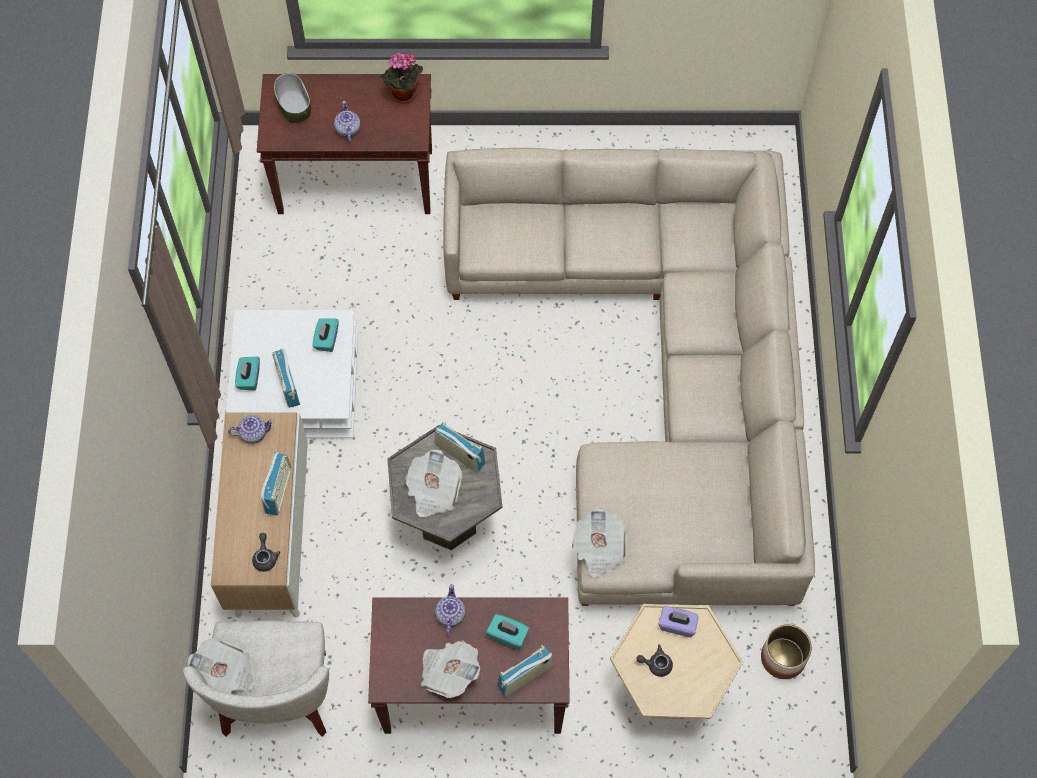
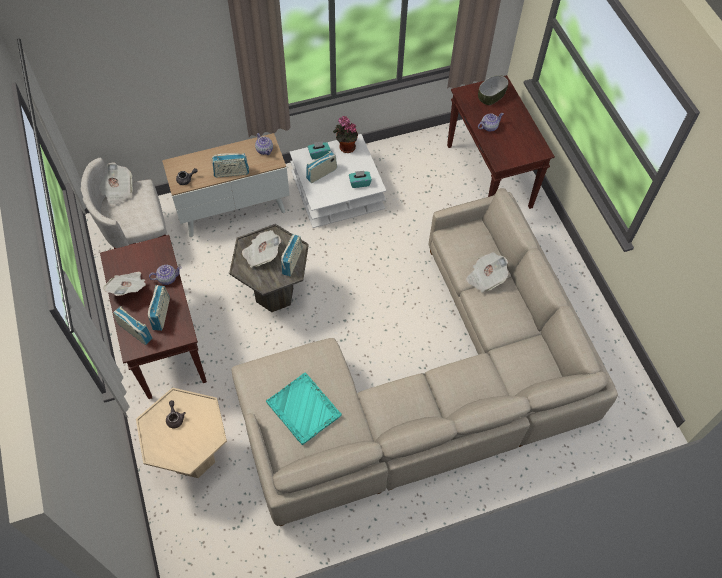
camera: 70 degrees right, 5 degrees down
(403, 95) = (529, 147): potted plant -> potted plant (345, 147)
(508, 635) = (161, 314): turquoise tissue box -> radio
(599, 549) = (258, 367): newspaper -> newspaper (485, 278)
(677, 625) = (207, 424): purple tissue box -> none
(682, 507) = (304, 409): none -> turquoise tray
(783, 658) = (237, 529): planter -> none

